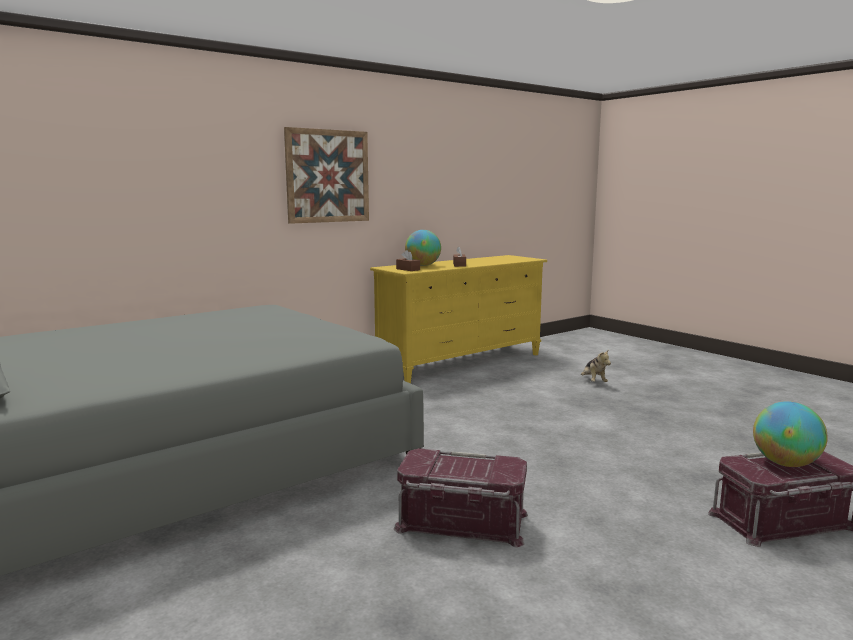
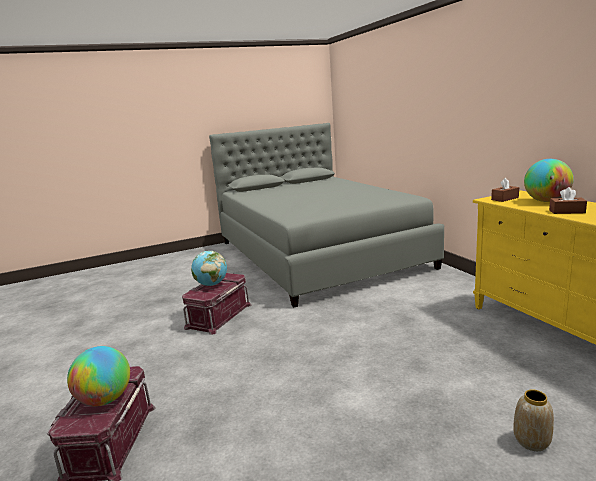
camera: 105 degrees right, 5 degrees up
(327, 176) = (492, 97): picture -> none
(457, 470) = (211, 284): none -> globe
(593, 382) = (532, 441): plush toy -> vase

